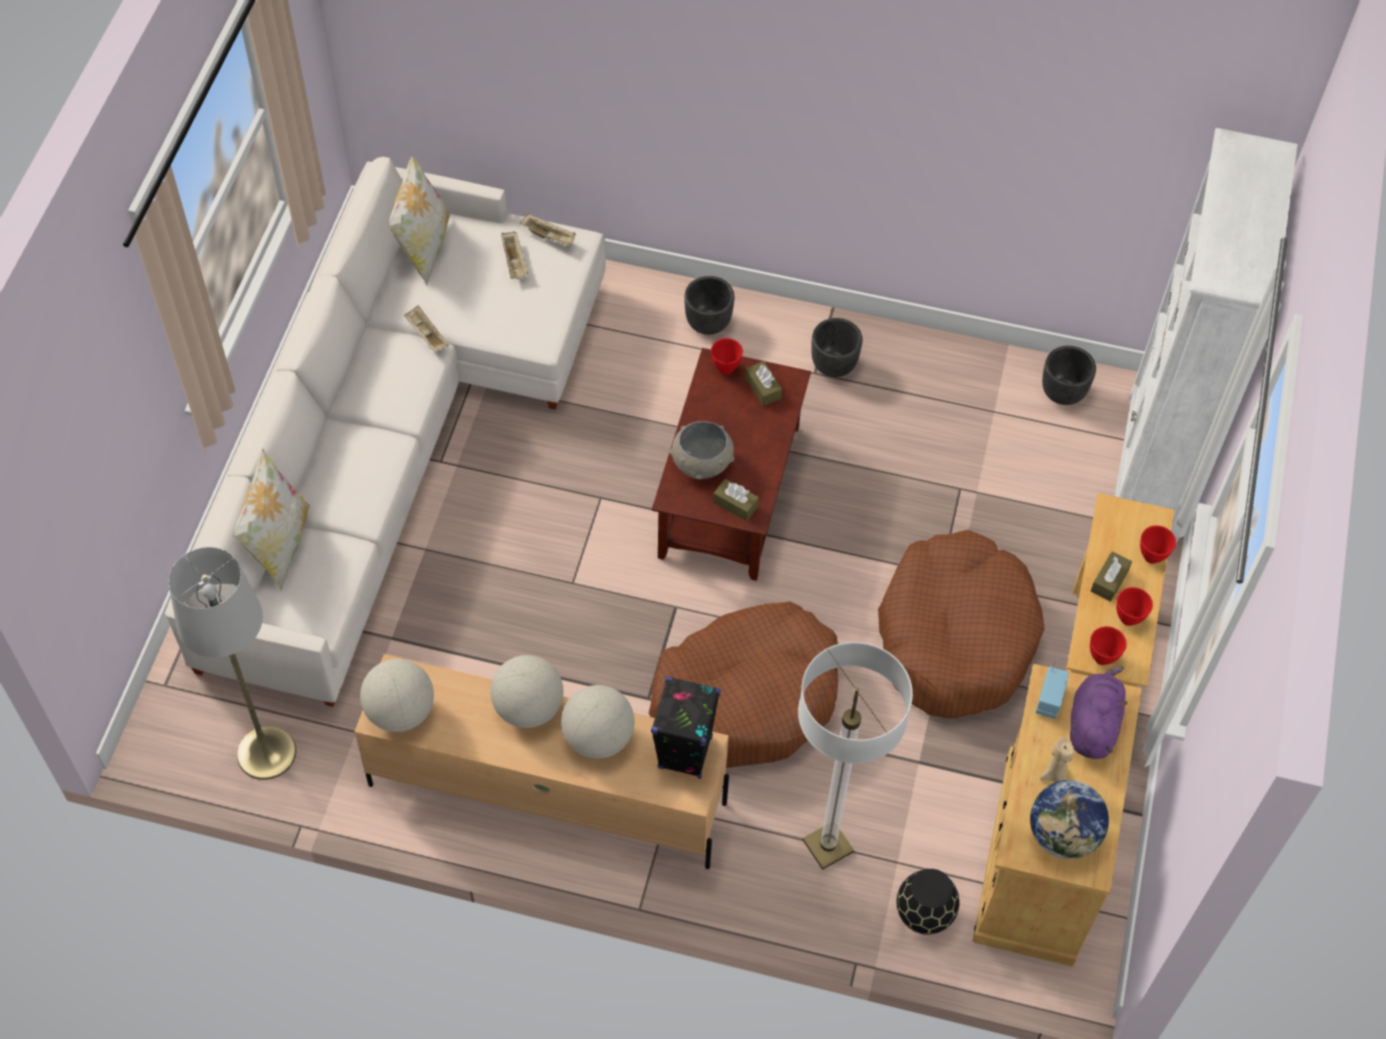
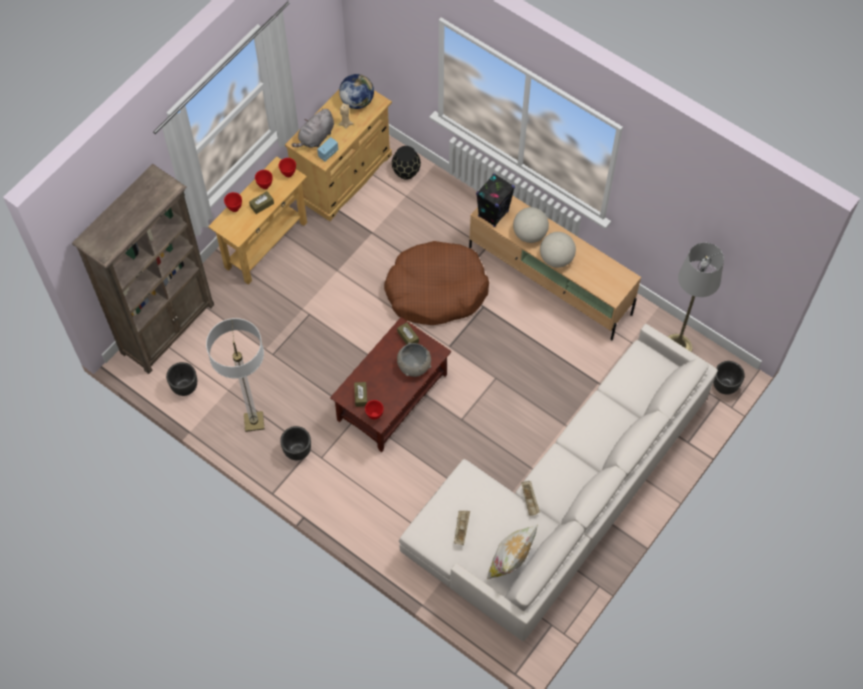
camera: 155 degrees left, 5 degrees up
(279, 545) = (648, 401): pillow -> none
(400, 711) = (616, 278): globe -> none
(549, 237) = (434, 541): beige tray -> none
(707, 323) = (353, 505): black planter -> black planter (725, 385)
(827, 846) = (433, 213): floor lamp -> floor lamp (254, 422)
(955, 636) = (321, 281): brown dog bed -> none
(1093, 724) = (316, 137): purple plush toy -> grey plush toy
(1152, 468) = (168, 328): white bookcase -> brown bookcase

